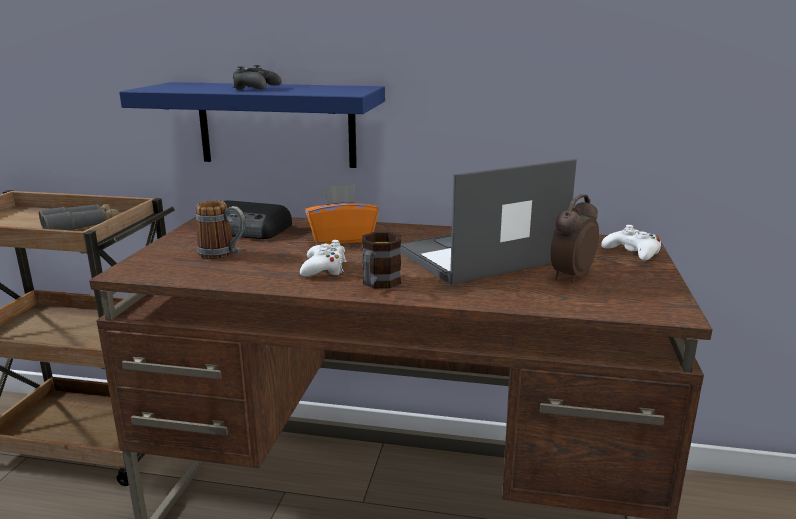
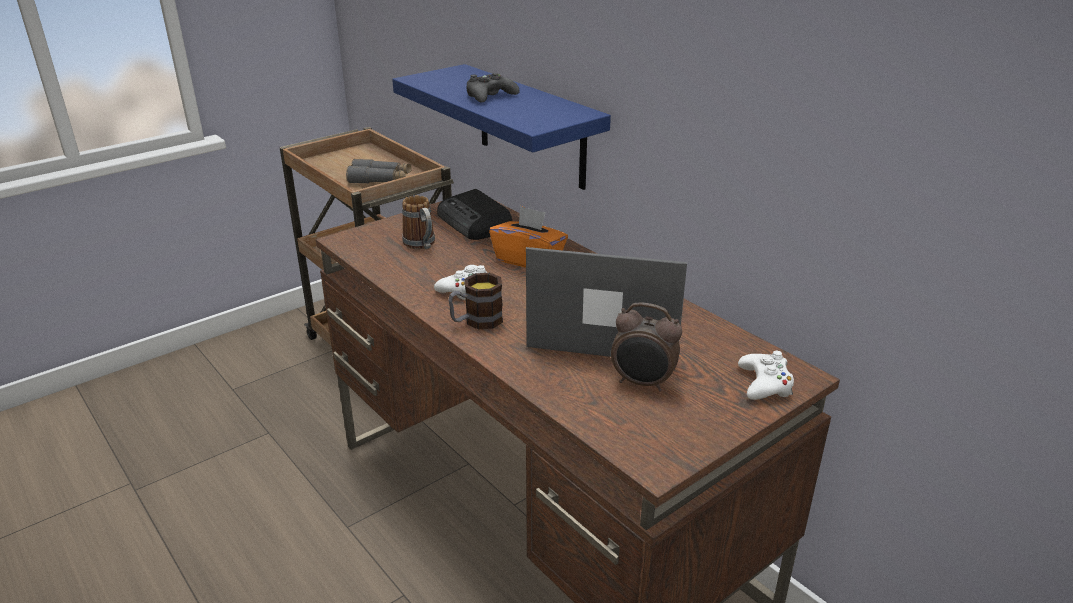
camera: 40 degrees right, 10 degrees up
(570, 276) = (642, 383): alarm clock -> alarm clock turned 150 degrees counterclockwise

